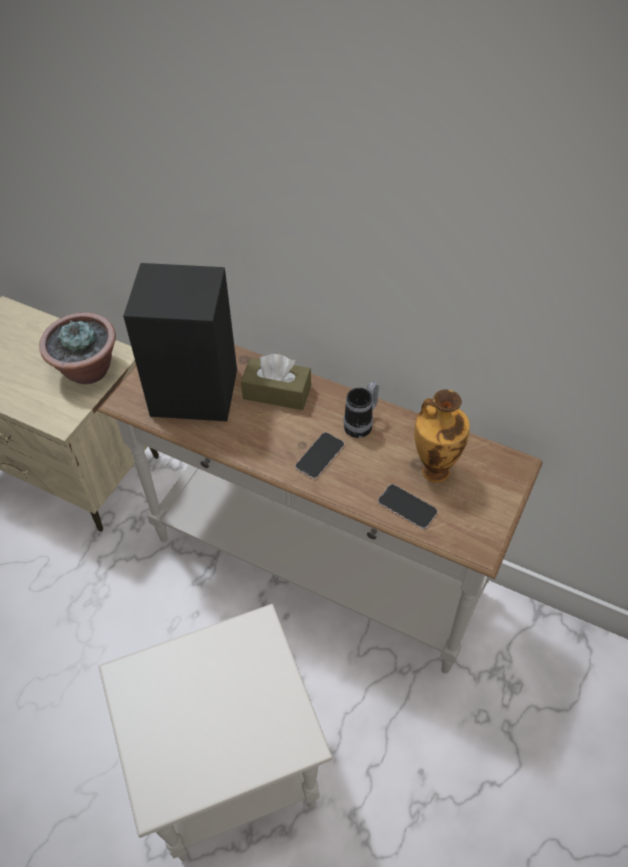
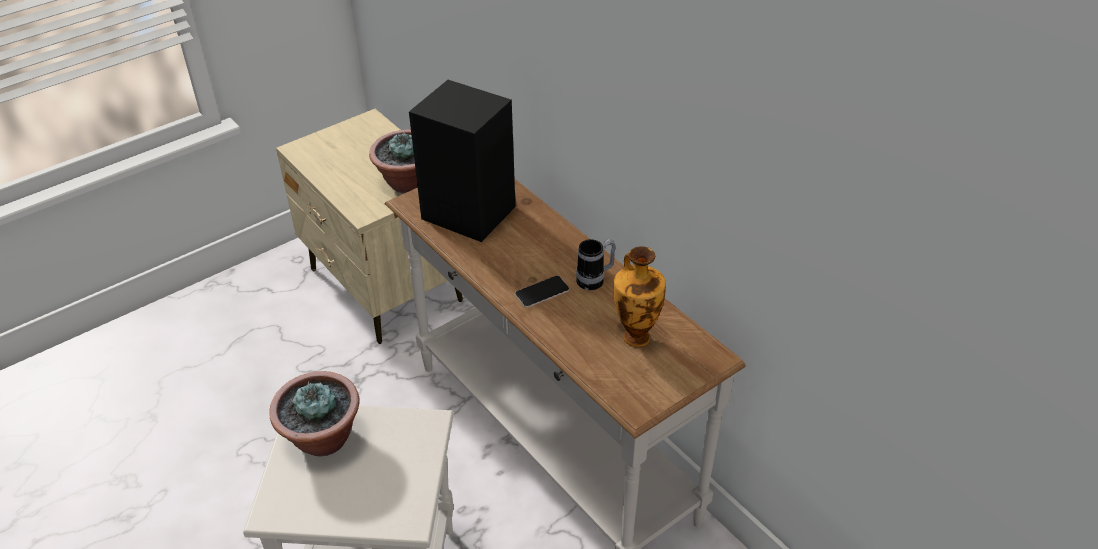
camera: 25 degrees right, 10 degrees down
(161, 692) = (322, 439): none -> potted plant
(277, 392) = (537, 234): brown tissue box -> none
(407, 507) = (592, 355): phone -> none

